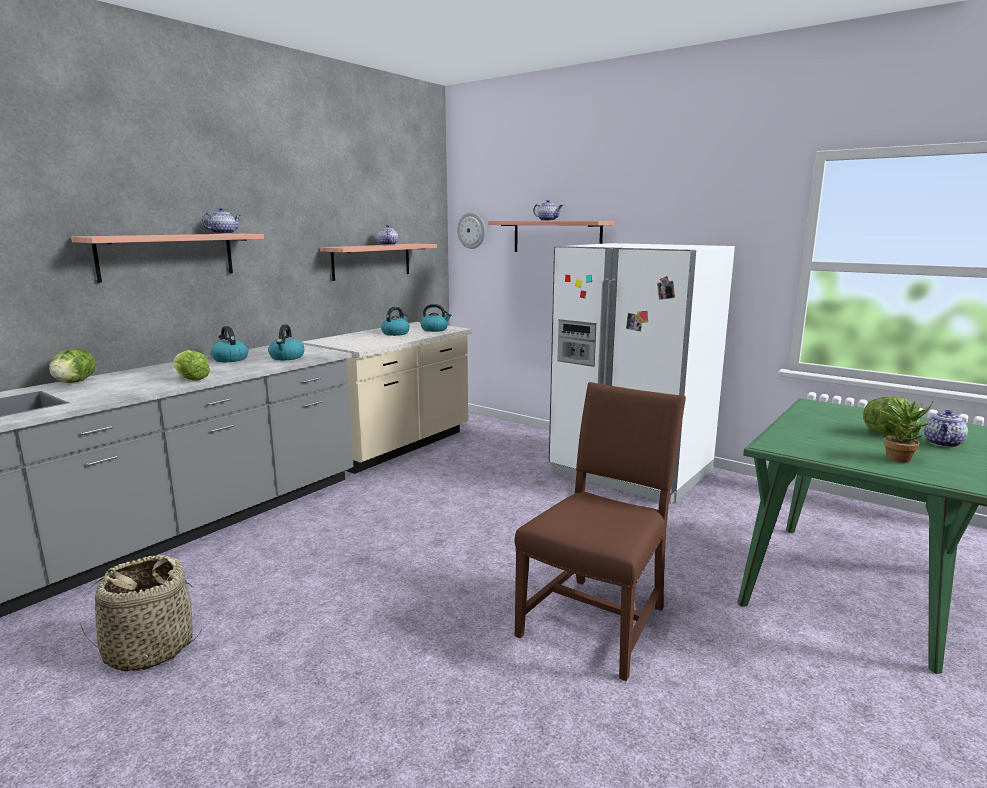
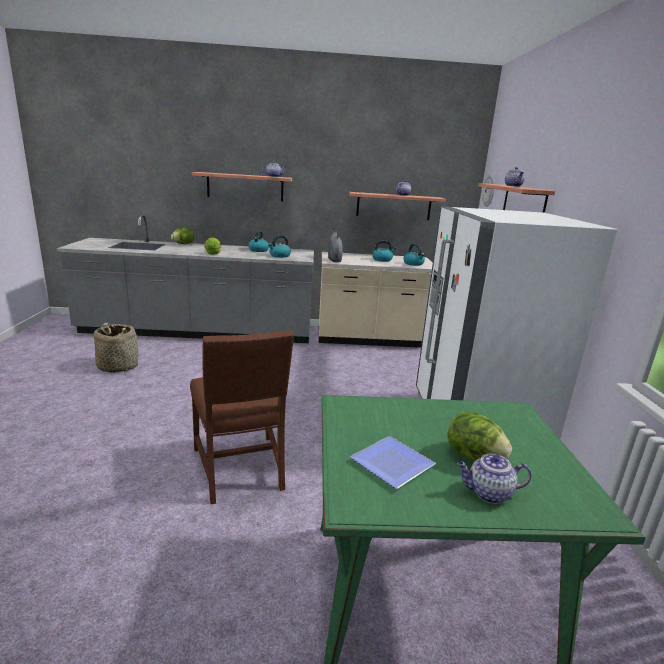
camera: 50 degrees right, 5 degrees up
(357, 346) = (334, 260): none -> grey vase
(598, 620) = (241, 469): brown chair -> brown chair turned 75 degrees clockwise
(899, 457) = (392, 466): potted plant -> plate

